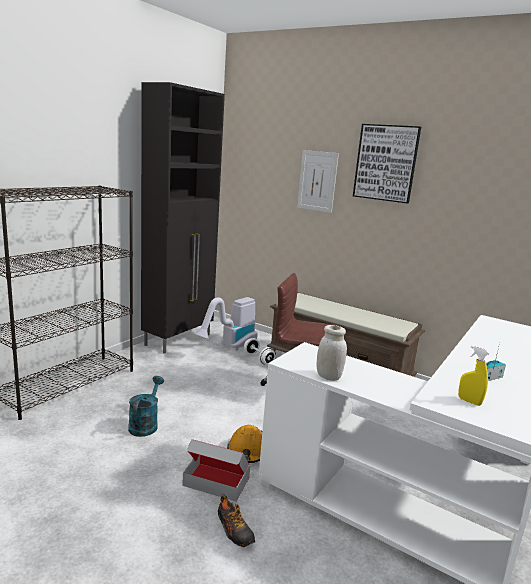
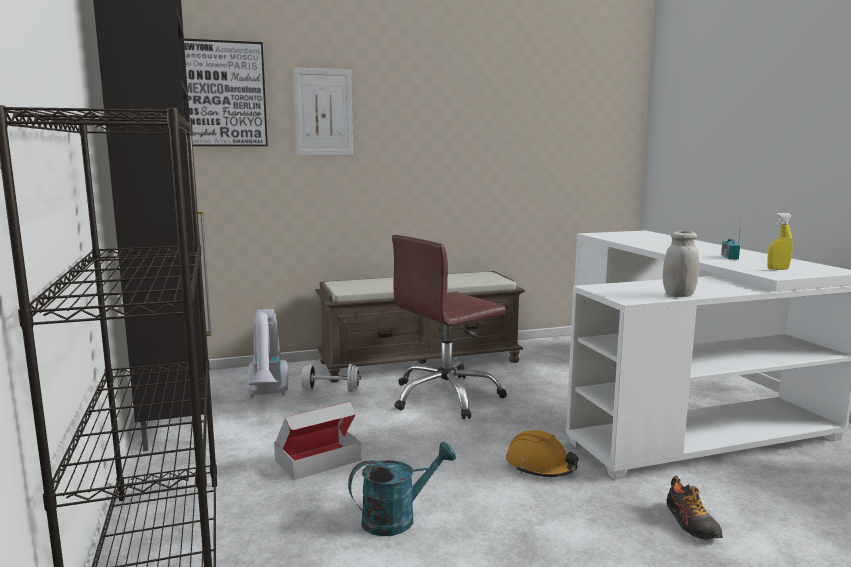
camera: 50 degrees left, 5 degrees down
(145, 424) = (397, 518): turquoise watering can -> turquoise watering can turned 105 degrees clockwise
(216, 481) = (587, 505): cardboard box -> cardboard box (318, 460)
(234, 530) = (691, 524): shoe -> shoe turned 75 degrees clockwise
(386, 163) = (418, 80): picture -> picture (222, 94)

